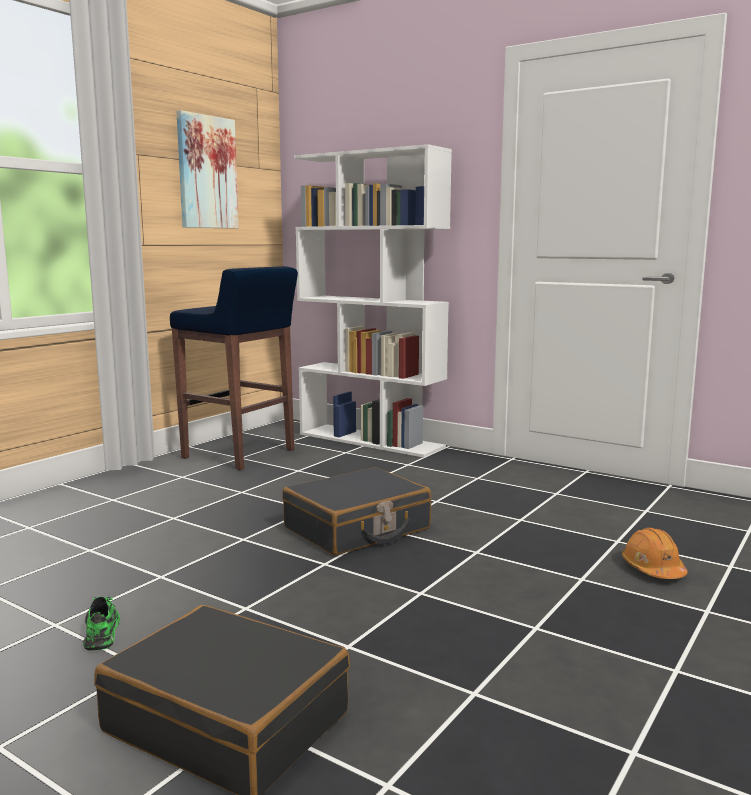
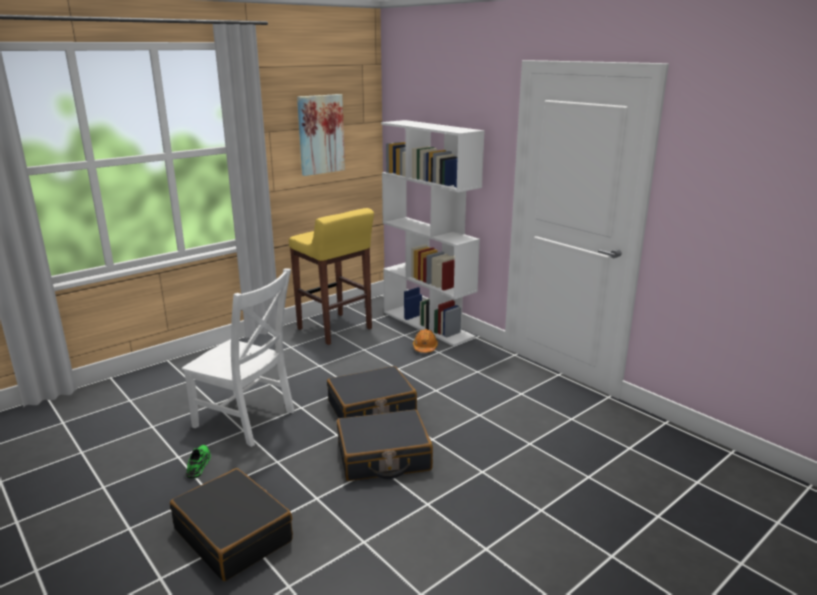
camera: 15 degrees right, 10 degrees up
(160, 563) = (247, 420): none -> white chair
(240, 454) = (335, 329): blue stool -> yellow stool
(420, 581) = (383, 457): none -> black suitcase
(653, 569) = (534, 471): orange hard hat -> orange hard hat (425, 347)

